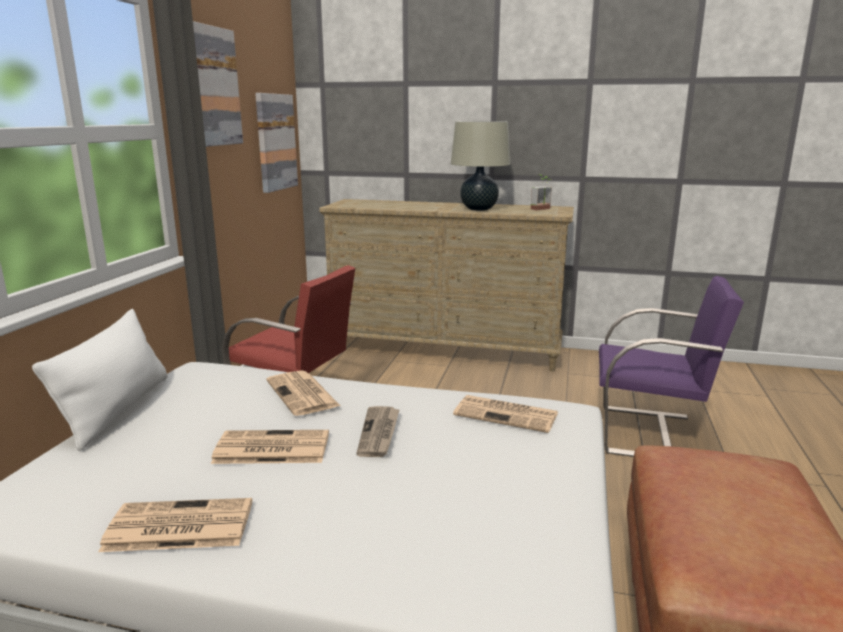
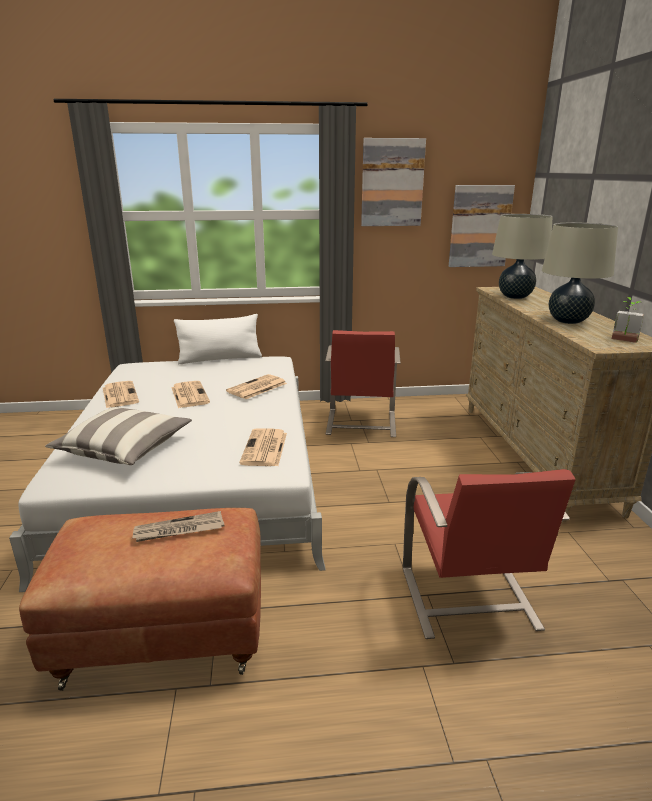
camera: 70 degrees right, 5 degrees up
(379, 206) = (515, 297): none -> beige table lamp
(379, 433) = (216, 415): newspaper -> newspaper (179, 530)
(453, 527) = (124, 449): none -> pillow
(650, 434) = (468, 599): purple chair -> red chair

